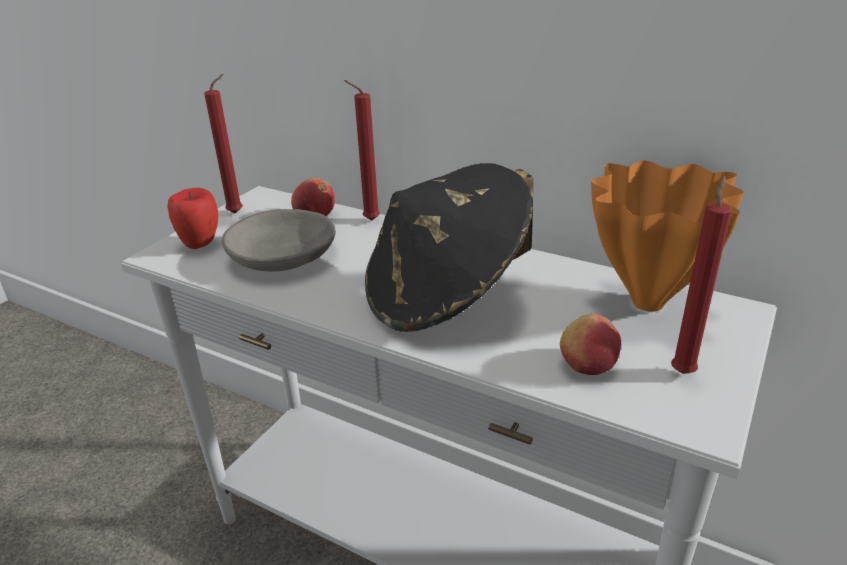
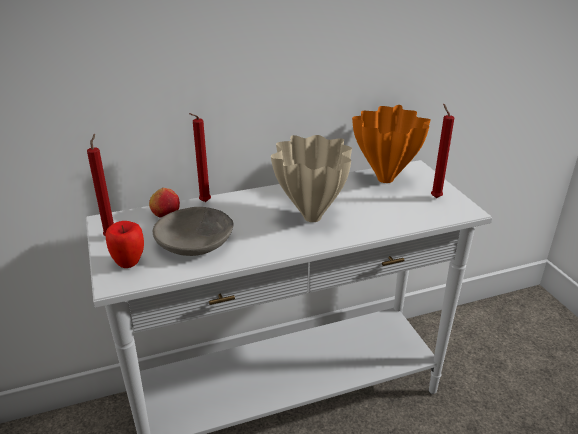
camera: 50 degrees left, 0 degrees up
(445, 296) = (311, 216): black hat -> beige vase
(587, 365) = (407, 212): apple -> none

